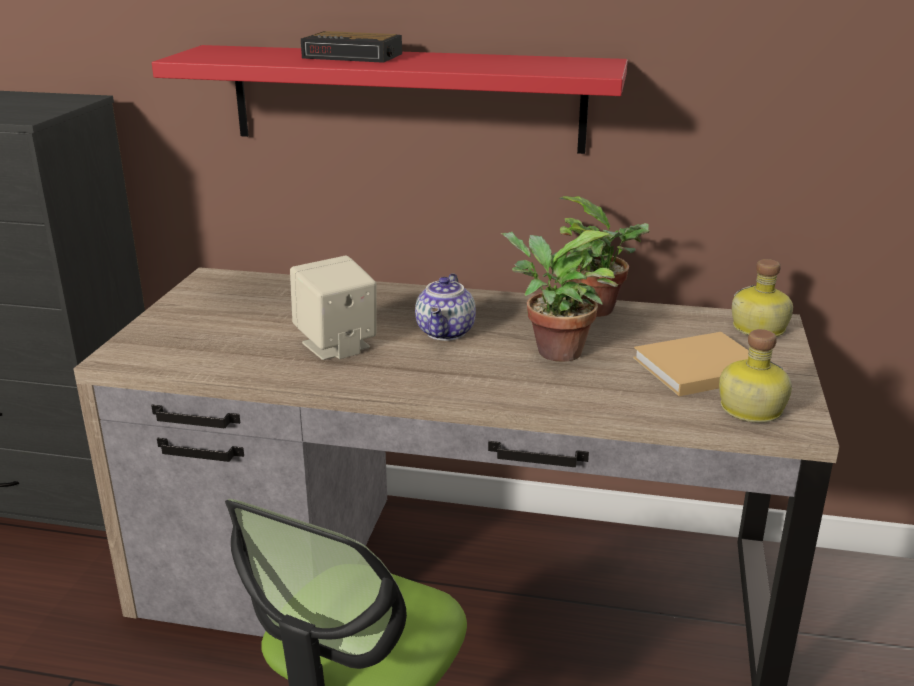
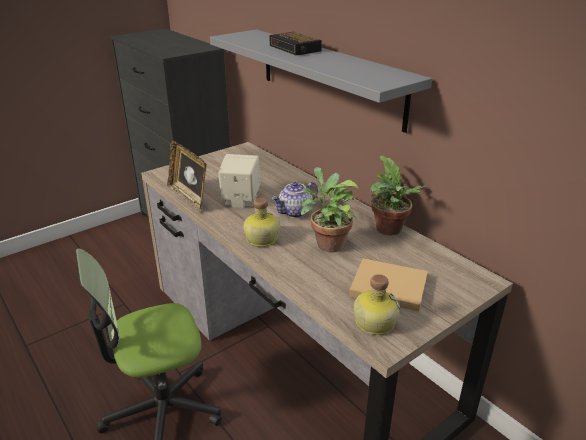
camera: 40 degrees right, 5 degrees up
(241, 371) = (189, 197): none -> picture frame
(406, 98) = (329, 76): red shelf -> grey shelf
(758, 329) = (466, 280): bottle -> bottle (260, 239)

